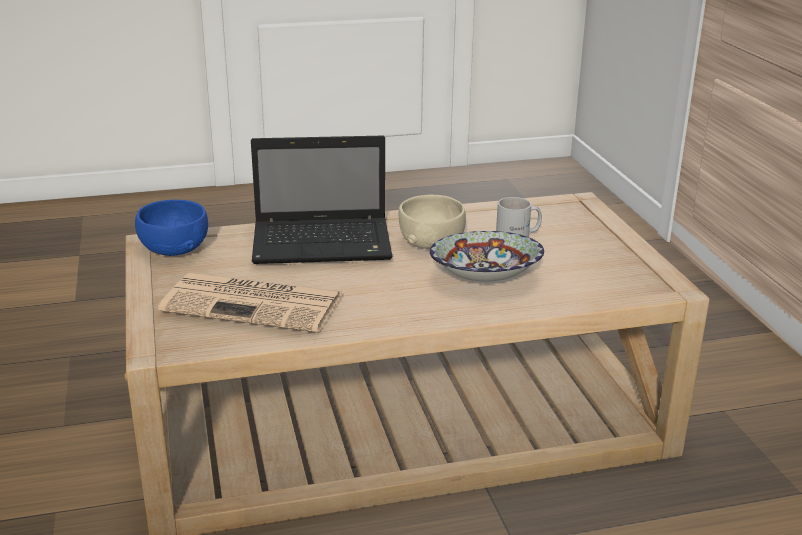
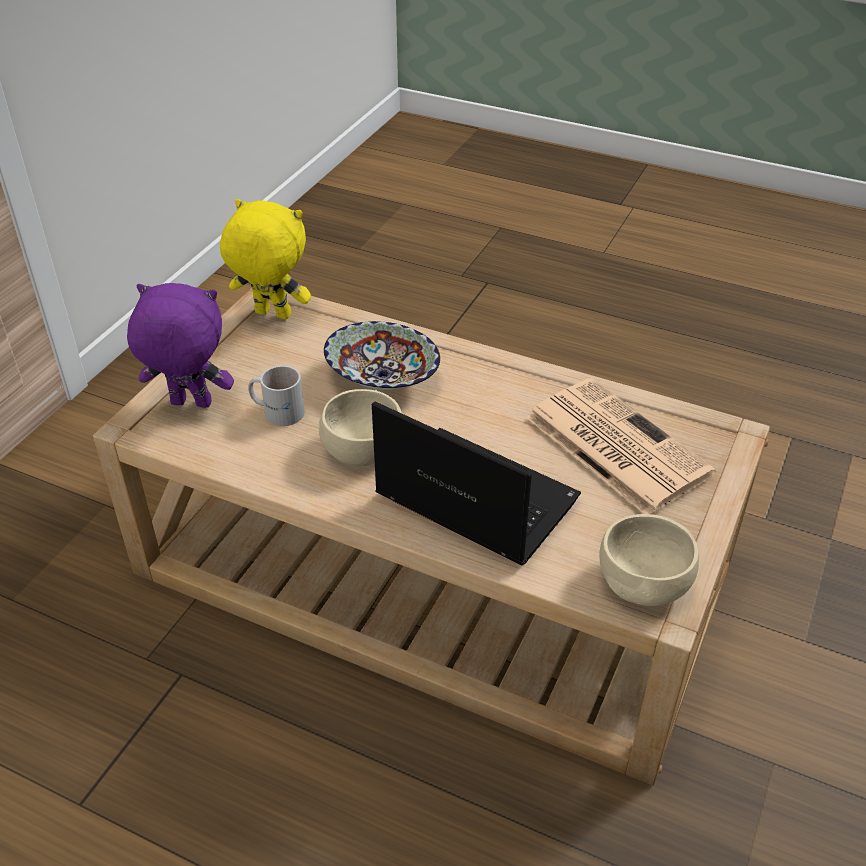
camera: 140 degrees left, 15 degrees up
(173, 248) = (644, 582): blue bowl -> beige bowl
(575, 221) = (190, 405): none -> purple plush toy
(643, 282) = (271, 315): none -> yellow plush toy

